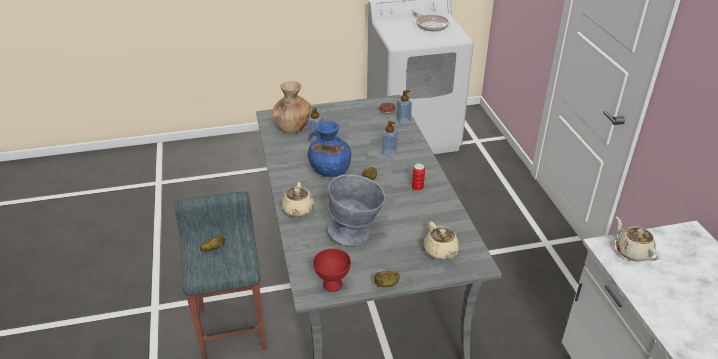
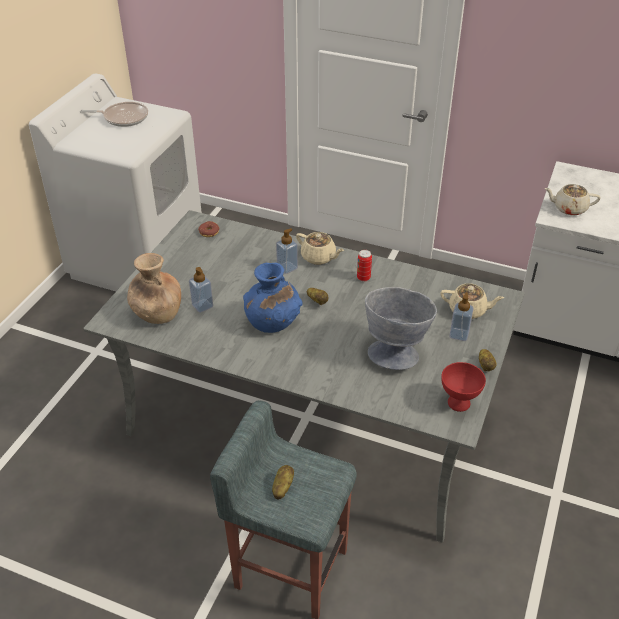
camera: 55 degrees left, 5 degrees up
(298, 210) = (319, 376): beige teapot -> beige teapot (319, 257)
(403, 121) = (242, 231): soap dispenser -> soap dispenser (459, 334)

